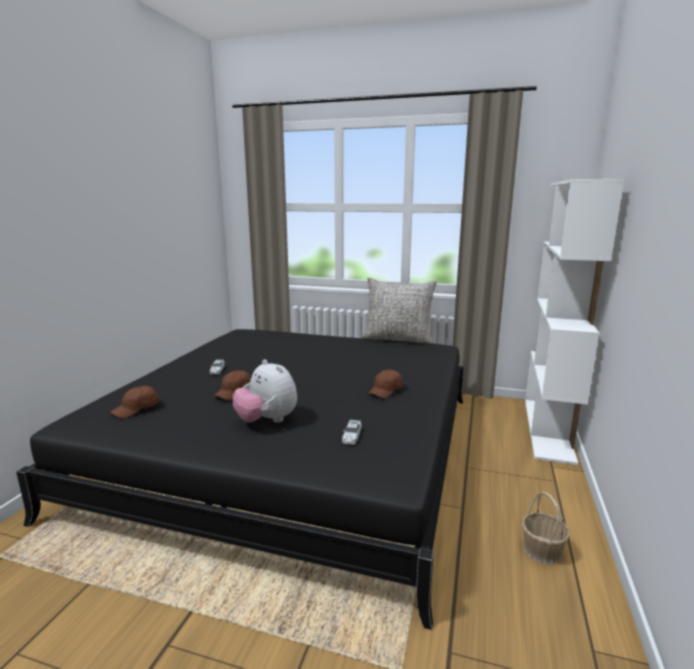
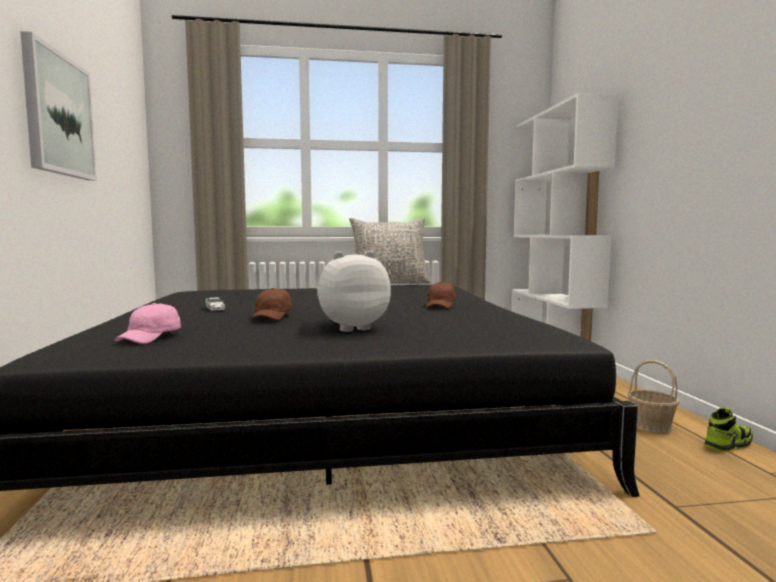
camera: 25 degrees left, 10 degrees down
(118, 229) = (58, 115): none -> picture
(137, 409) = (151, 337): brown cap -> pink cap
(267, 421) = (351, 328): plush toy -> plush toy turned 135 degrees clockwise
(351, 436) = (465, 326): toy car -> none
(594, 601) = (728, 444): none -> shoe

